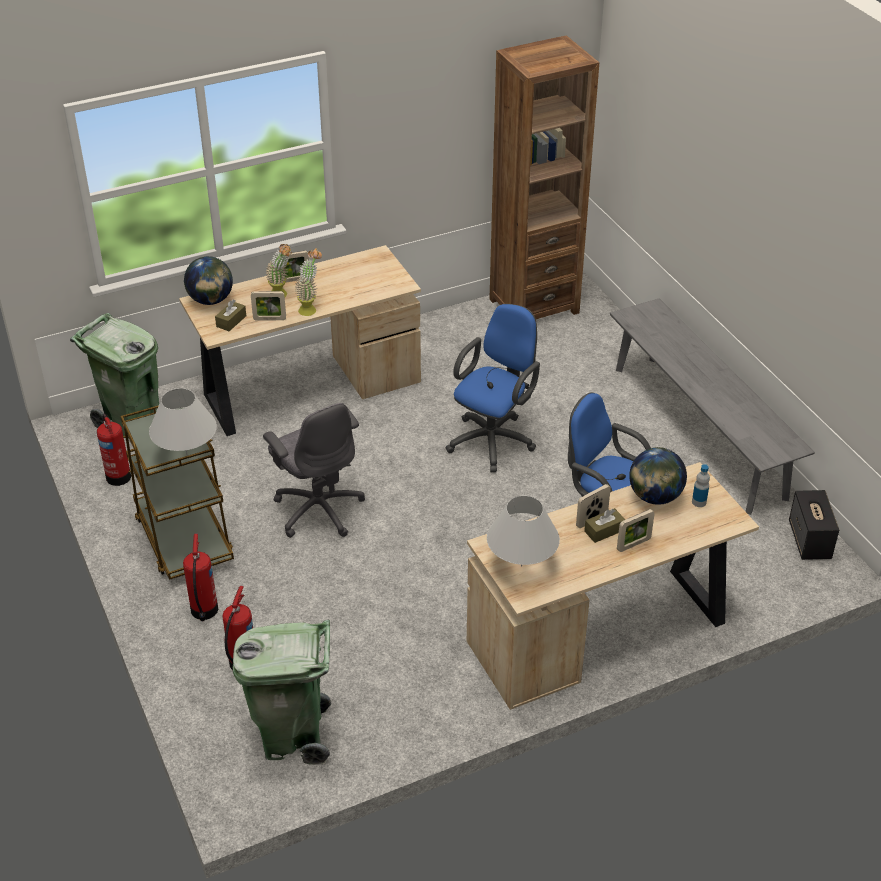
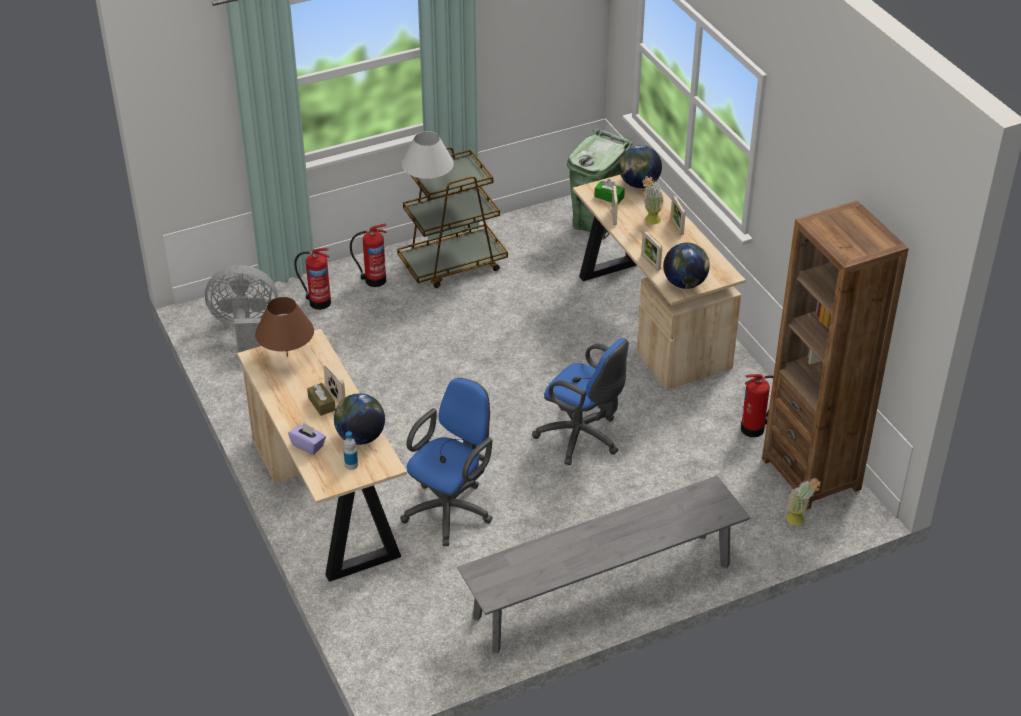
camera: 90 degrees right, 0 degrees up
(118, 475) = (527, 225): fire extinguisher -> fire extinguisher (754, 429)
(231, 321) = (609, 197): brown tissue box -> green tissue box
(293, 736) = (247, 330): green trash can -> grey fan
(310, 308) = (632, 238): potted plant -> potted plant (799, 521)
(318, 509) = (486, 332): grey office chair -> none
(391, 279) = (685, 284): none -> globe
(521, 566) = (287, 356): white table lamp -> brown table lamp
(633, 544) = (303, 420): picture frame -> picture frame (650, 263)
(674, 537) = (308, 445): none -> purple tissue box
(810, 541) = (433, 661): speaker -> none

